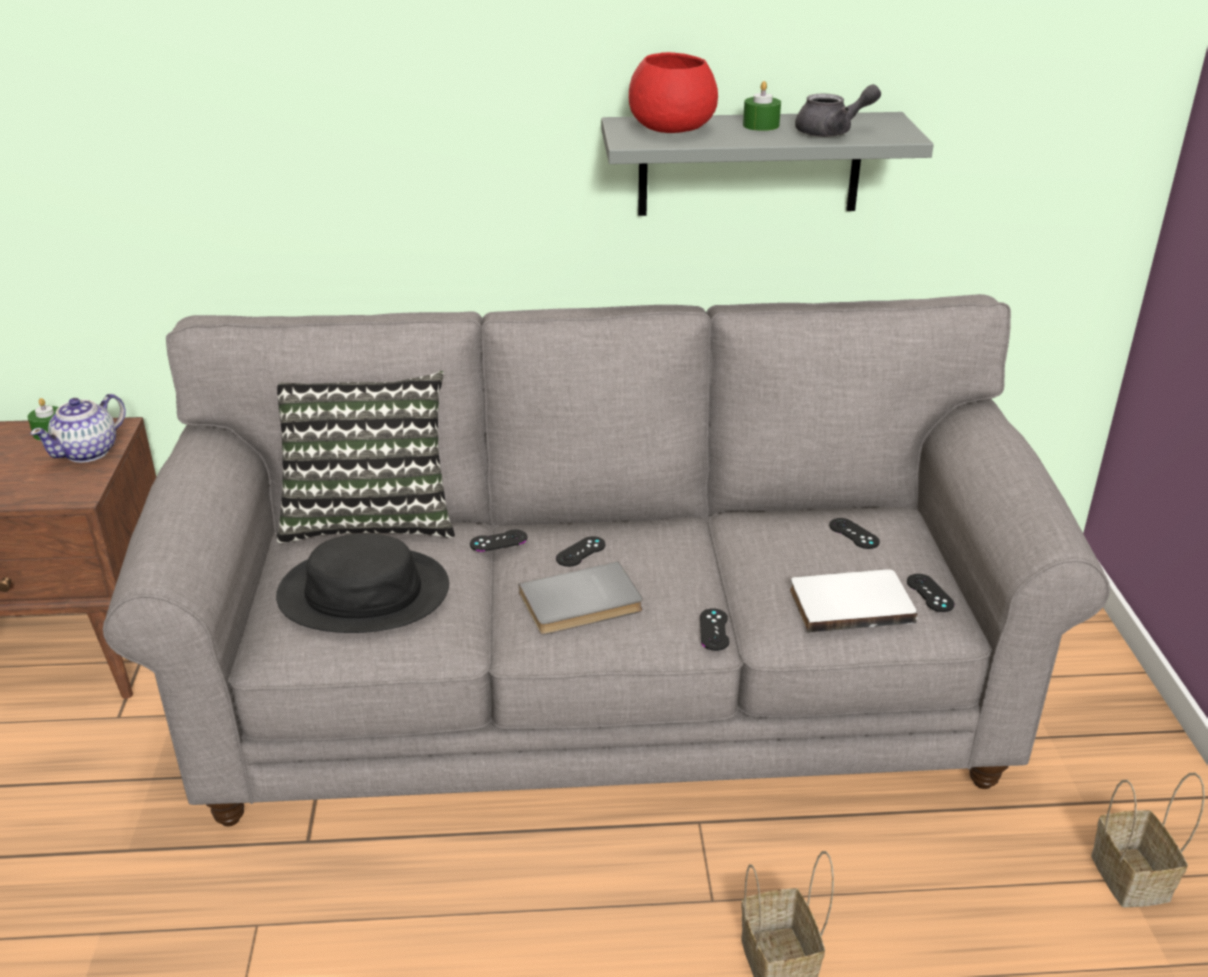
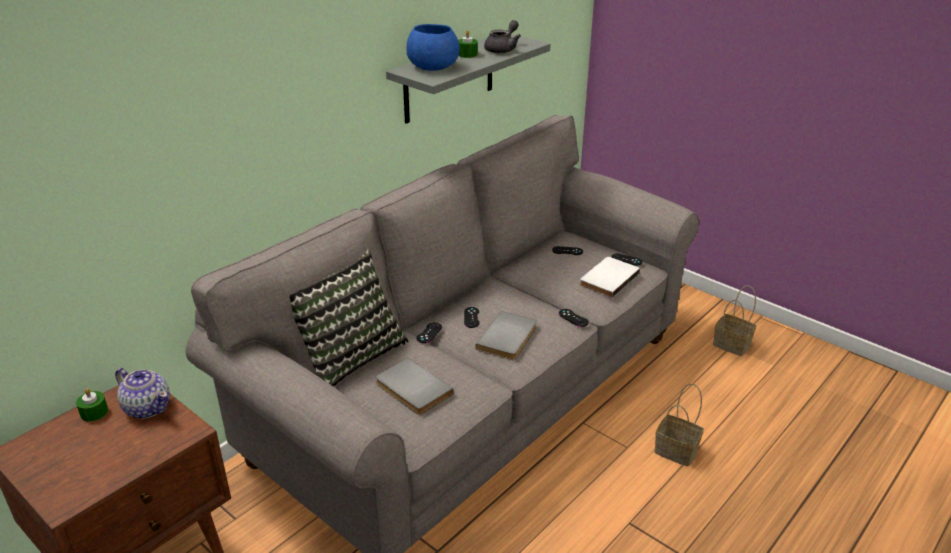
camera: 45 degrees left, 0 degrees up
(88, 452) = (147, 407): teapot -> teapot turned 45 degrees counterclockwise
(364, 592) = (411, 390): black hat -> grey book
(670, 127) = (432, 66): red bowl -> blue bowl

